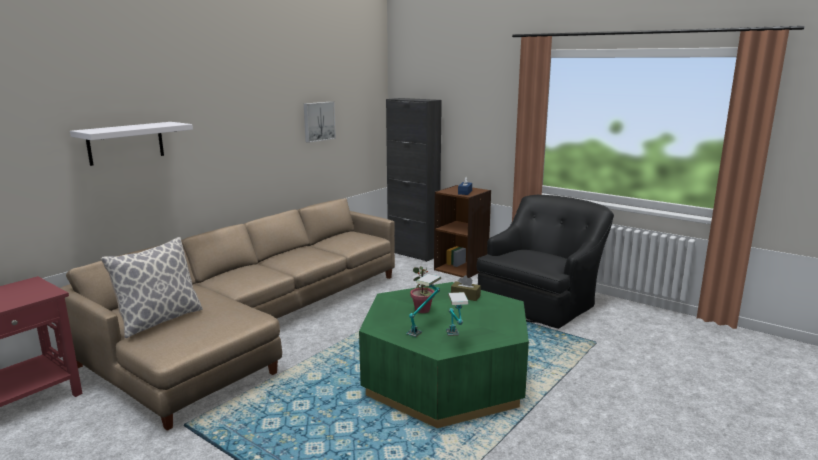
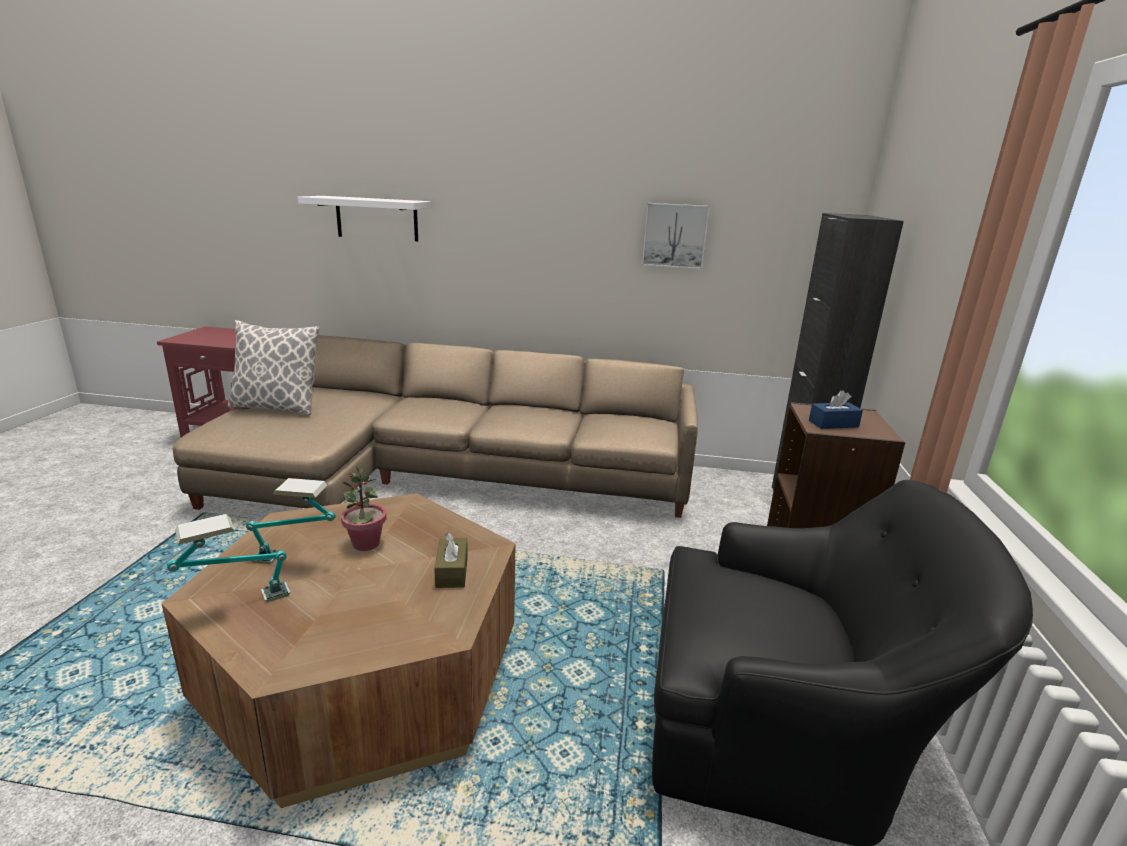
camera: 60 degrees right, 5 degrees up
(444, 378) = (365, 673): green coffee table -> brown coffee table

